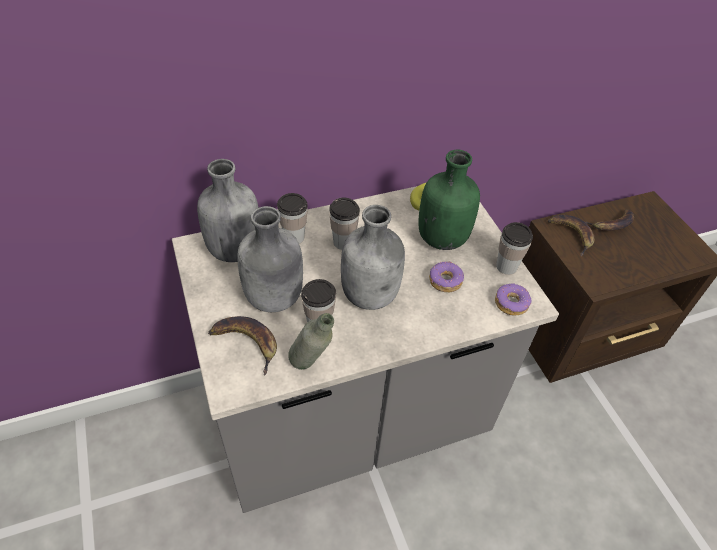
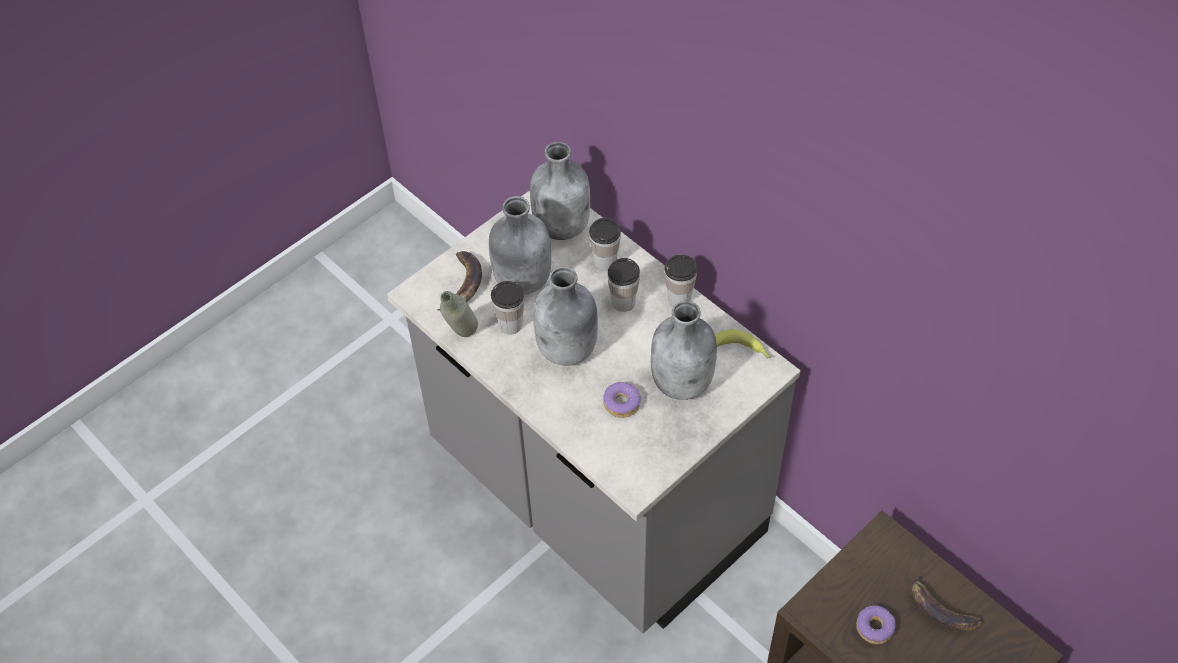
camera: 70 degrees right, 5 degrees up
(442, 238) = (683, 382): green bottle -> grey bottle
(506, 266) = (675, 451): cup -> cup (679, 298)
(511, 303) = (624, 468): donut -> donut (875, 628)
(571, 235) = (884, 563): banana -> none

